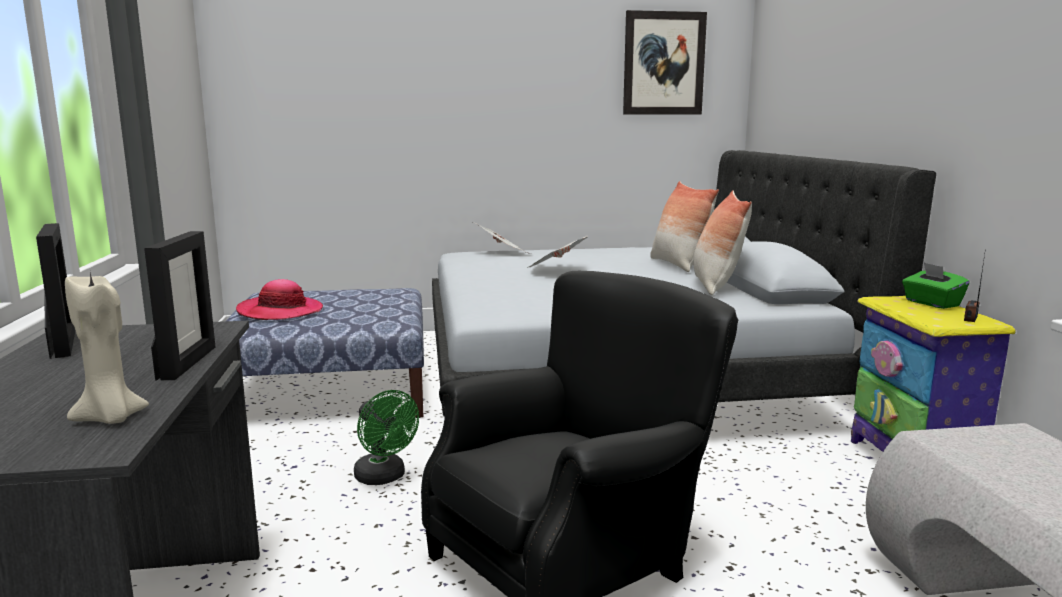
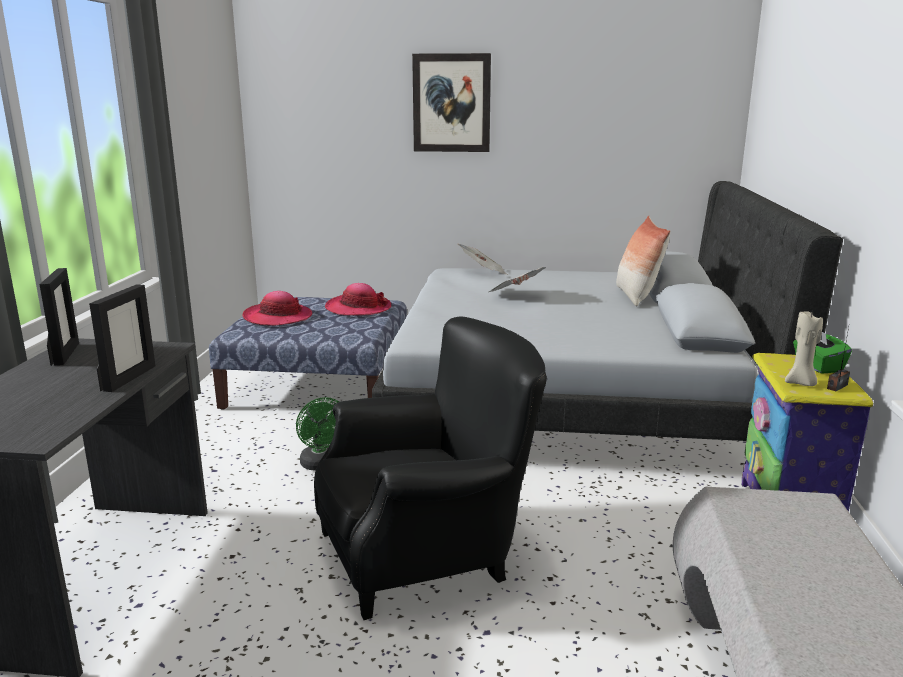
camera: 15 degrees right, 5 degrees up
(111, 419) = (55, 419): beige candle -> beige candle (801, 383)
(373, 297) = (358, 308): none -> hat
(663, 63) = (657, 94): picture -> picture (451, 103)
(715, 286) = (648, 324): pillow -> none

